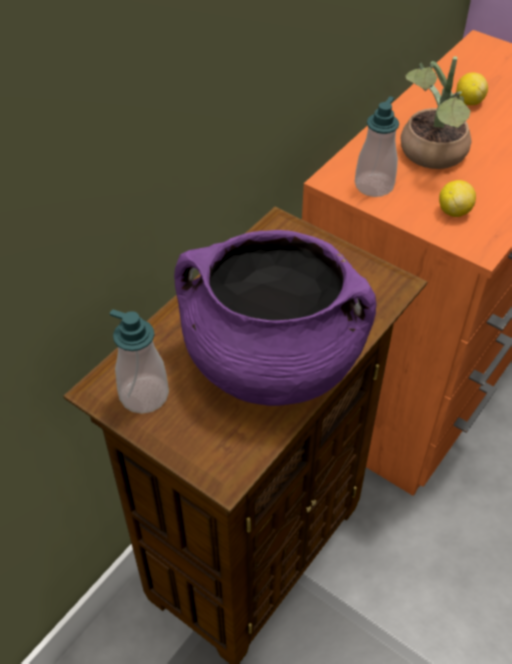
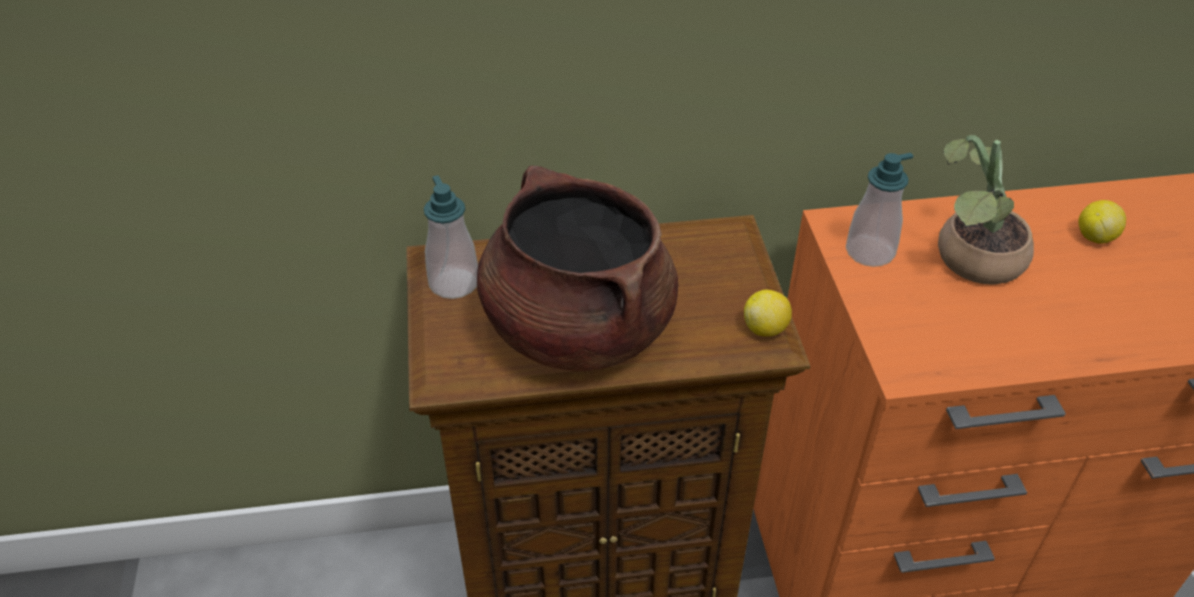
camera: 45 degrees right, 5 degrees down
(271, 362) = (577, 328): purple cooking pot -> brown cooking pot
(454, 211) = (922, 323): lemon -> lemon (765, 328)

